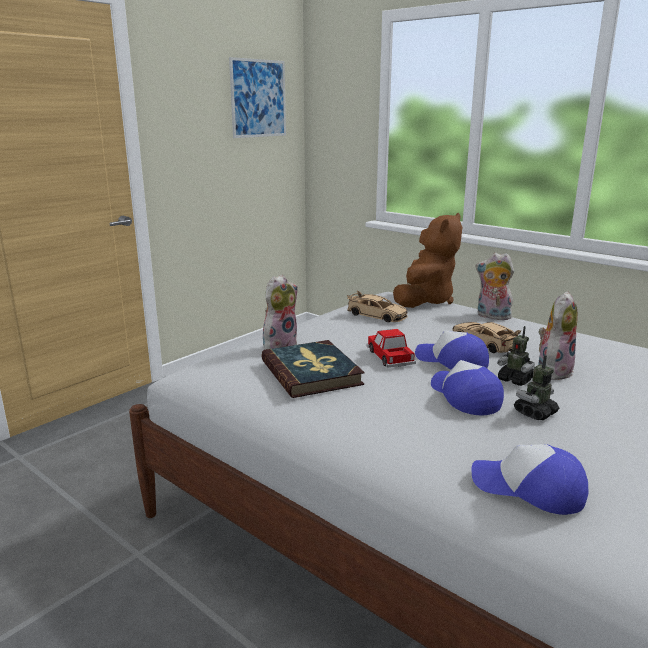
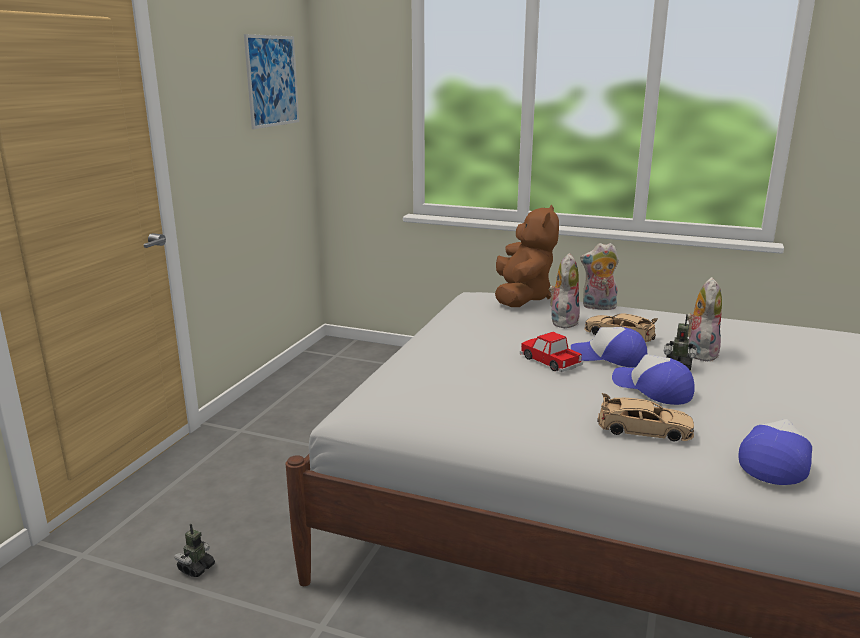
camera: 20 degrees left, 0 degrees up
(279, 346) = (428, 366): plush toy -> plush toy (562, 321)
(312, 372) = (493, 389): book -> none
(376, 315) = (493, 320): beige toy car -> beige toy car (644, 429)
(528, 489) = (776, 460): cap -> cap turned 120 degrees clockwise
(535, 413) = (722, 394): toy robot -> toy robot (196, 568)

